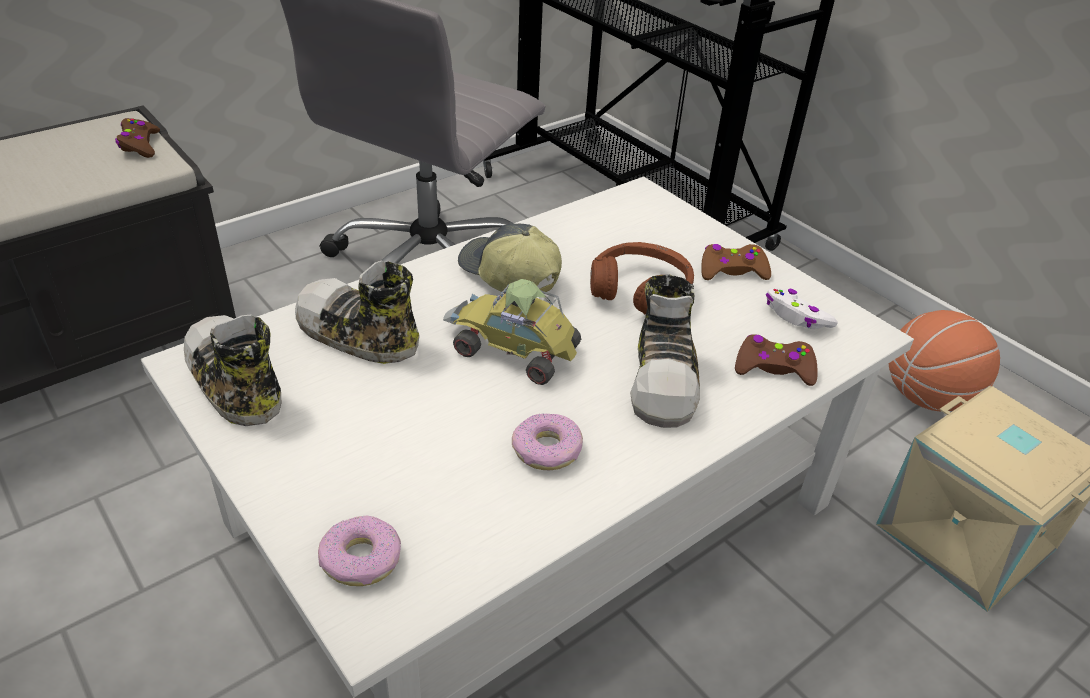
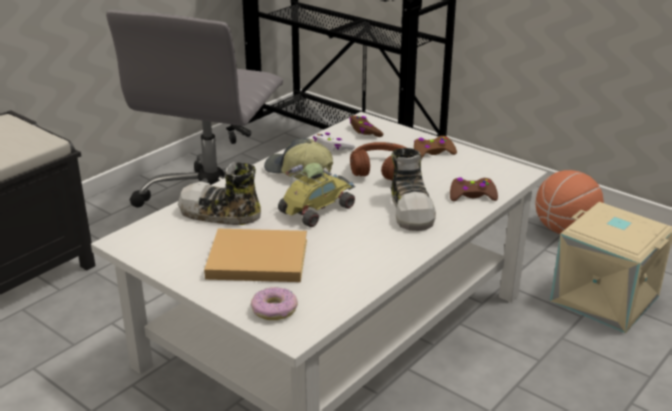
camera: 10 degrees left, 10 degrees down
(140, 145) = (24, 132): brown game controller -> brown game controller (364, 131)
(234, 383) = (157, 246): shoe -> none
(373, 438) = (254, 259): none -> beige book
(512, 350) = (317, 208): toy car -> toy car turned 120 degrees clockwise
(547, 450) = (357, 250): donut -> none
(796, 316) = (477, 170): white game controller -> white game controller (332, 147)

